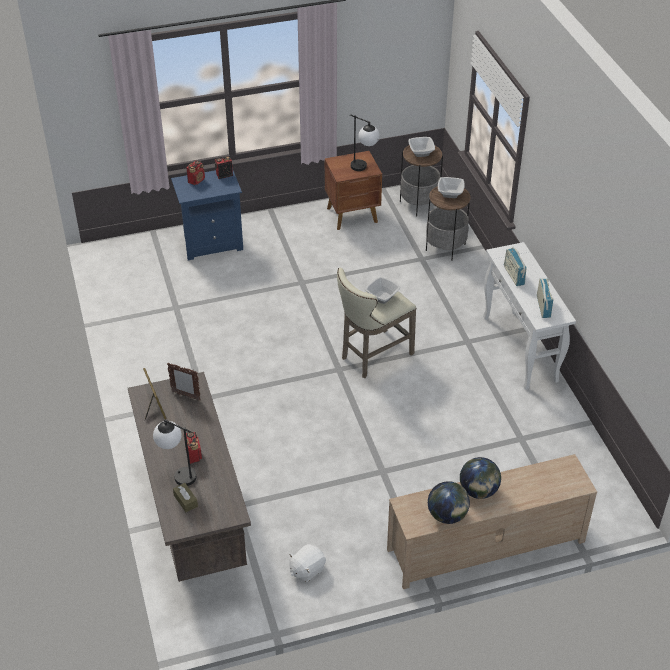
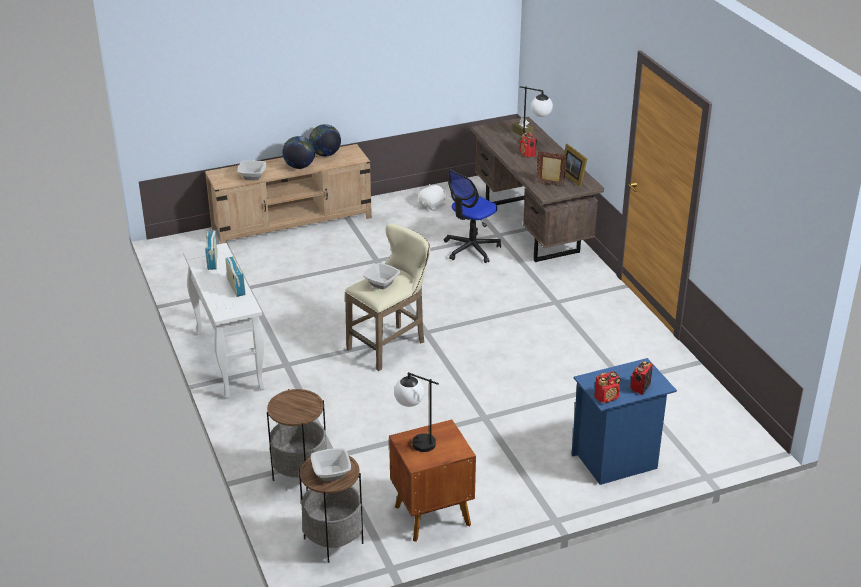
camera: 175 degrees right, 10 degrees down
(273, 483) = (471, 249): none -> office chair
(450, 193) = (294, 410): bowl -> bowl (252, 177)

